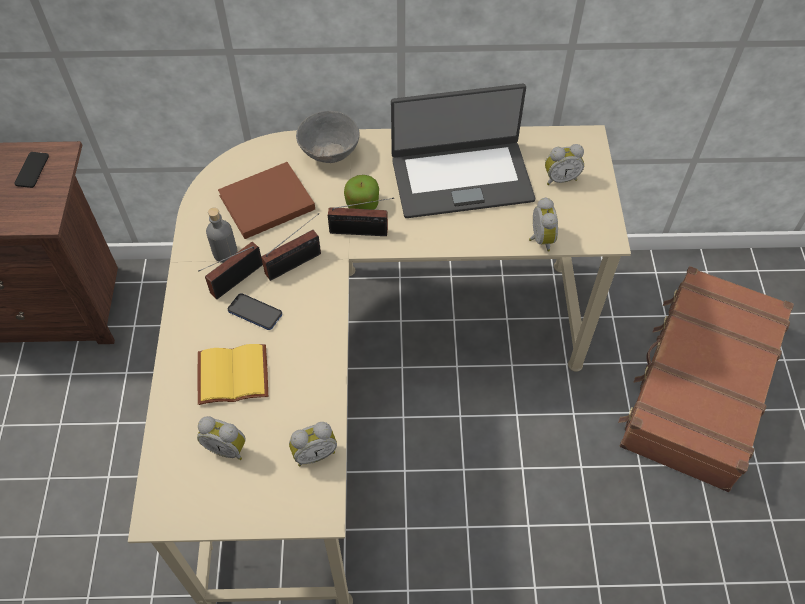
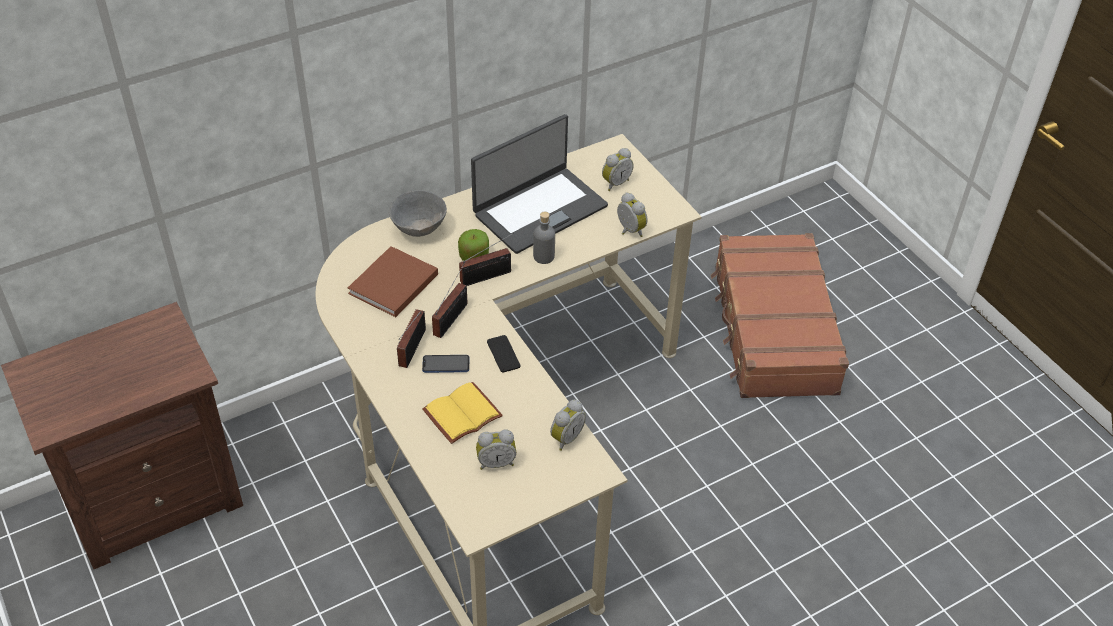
camera: 30 degrees left, 10 degrees down
(32, 170) = (149, 340): phone -> phone (503, 354)
(225, 253) = (387, 333): grey bottle -> grey bottle (544, 256)

